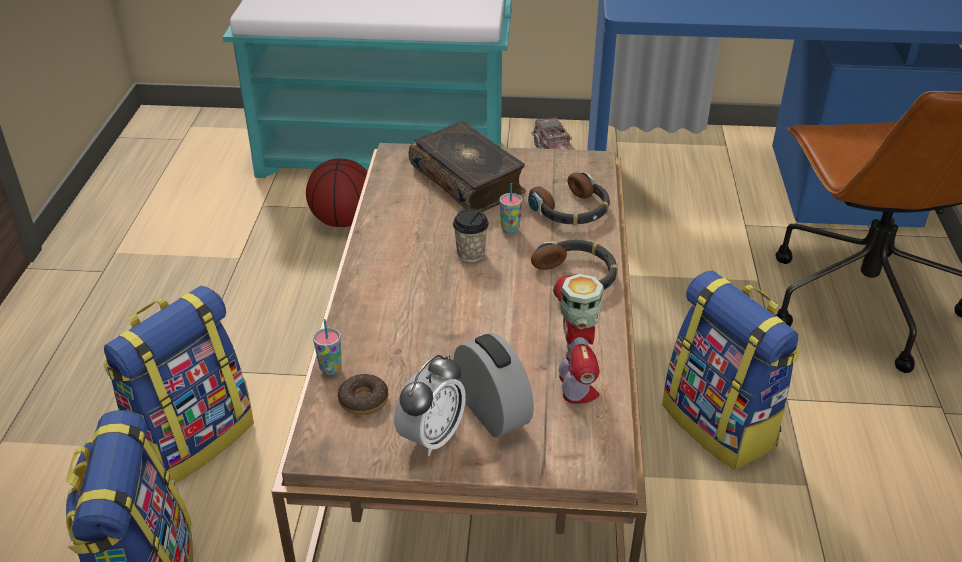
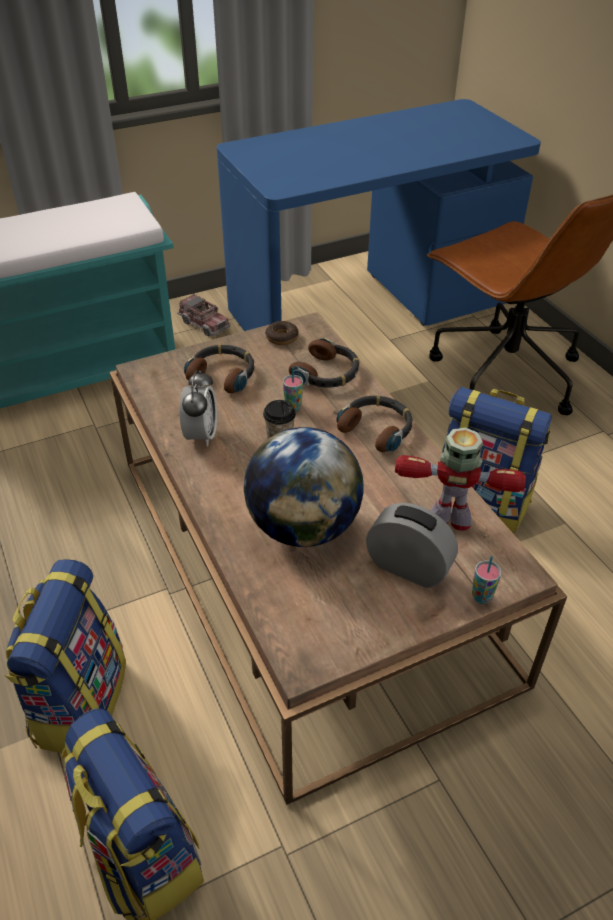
camera: 30 degrees left, 5 degrees up
(330, 369) = (251, 588): cup -> cup (481, 596)
(344, 220) = (67, 445): basketball -> none
(363, 400) = (302, 603): donut -> donut (282, 337)
(424, 337) = (303, 527): none -> globe
(431, 437) = (381, 610): alarm clock -> alarm clock (201, 435)
(468, 180) = (223, 374): book -> headphones
(576, 387) = (450, 519): toy robot -> toy robot turned 45 degrees counterclockwise

